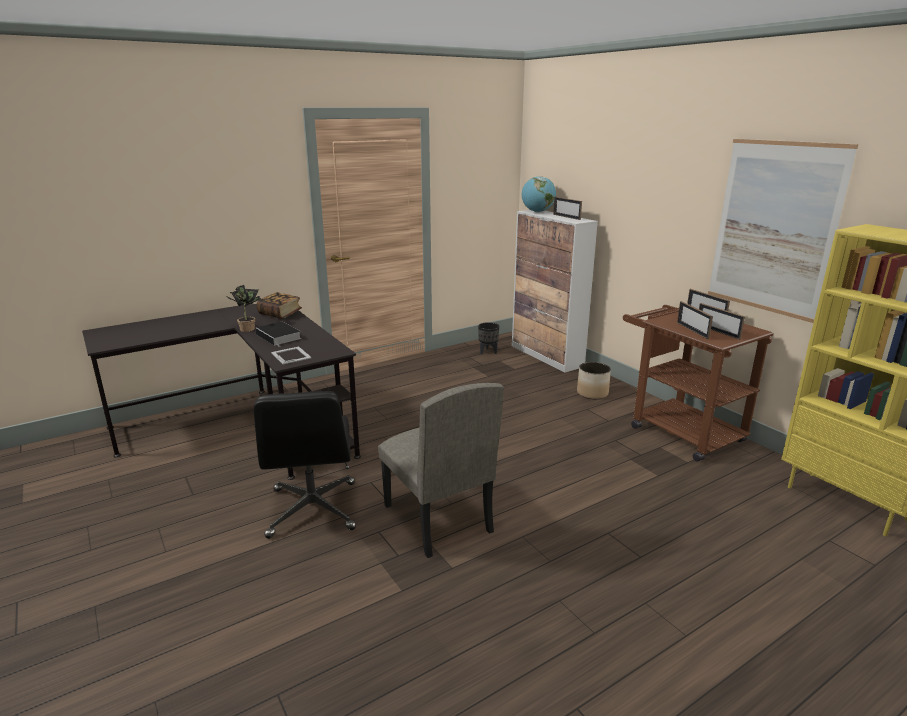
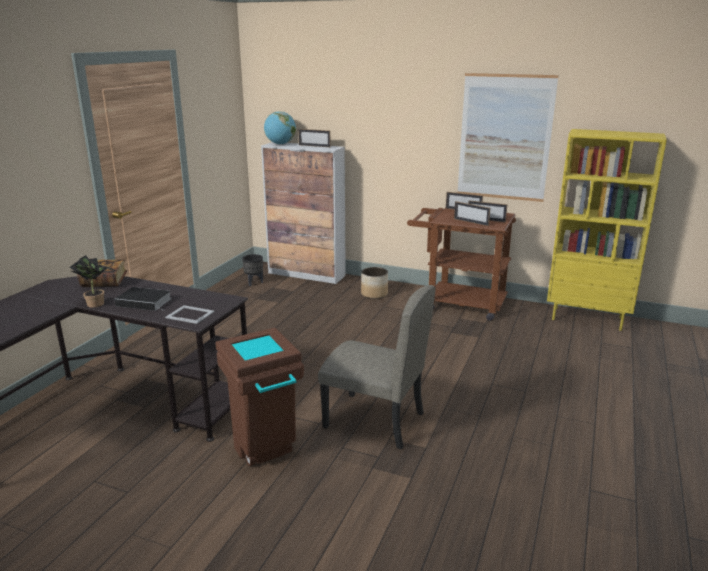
camera: 35 degrees left, 0 degrees up
(313, 510) = (267, 455): black office chair -> brown trash can

